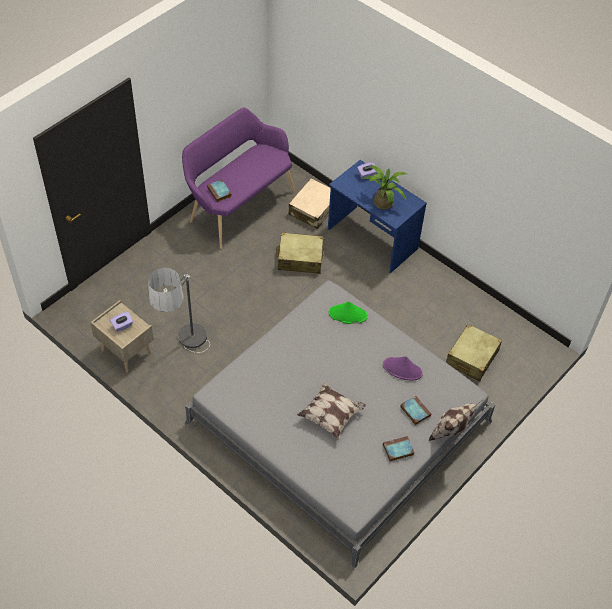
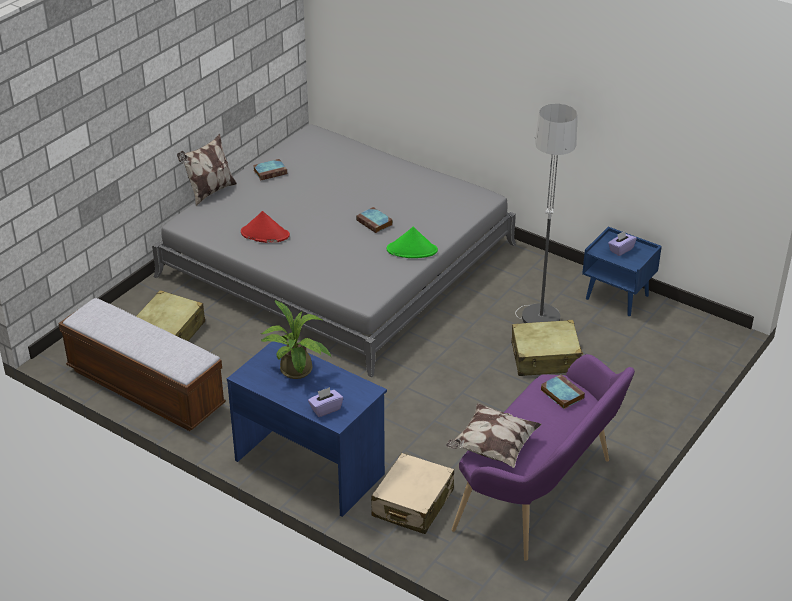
camera: 175 degrees right, 15 degrees down
(125, 352) = (618, 297): beige nightstand -> blue nightstand
(299, 259) = (420, 426): beige suitcase -> beige suitcase (545, 358)
(331, 416) = (346, 191): pillow -> pillow (493, 447)
(347, 314) = (337, 279): green hat -> green hat (412, 250)
(402, 369) = (264, 234): purple hat -> red hat
(414, 411) = (251, 203): book -> book (375, 222)
(481, 310) = (145, 388): none -> bench

